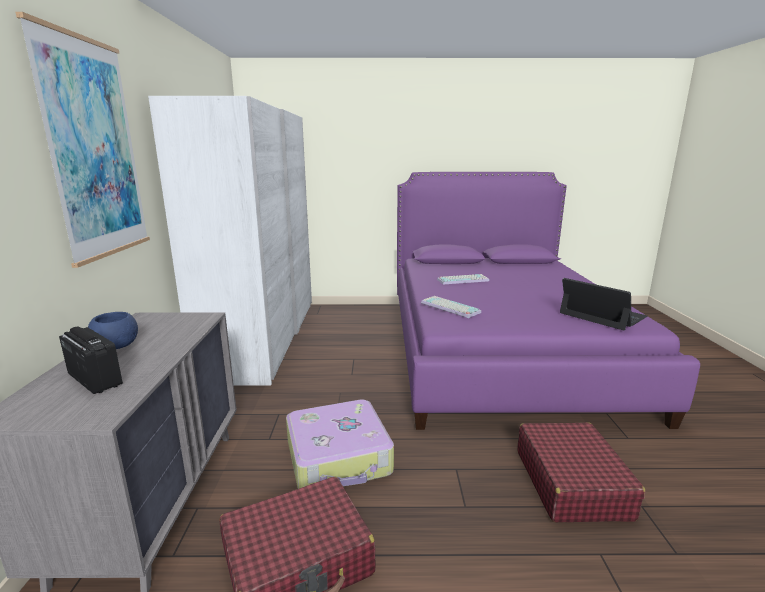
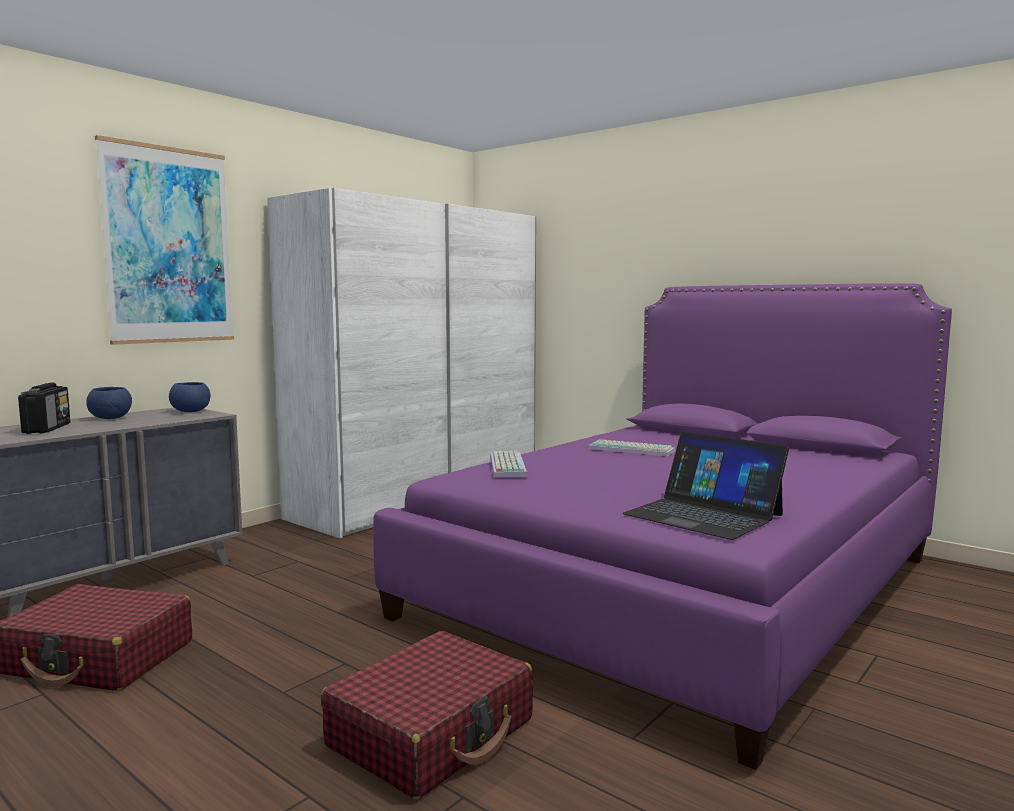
camera: 40 degrees right, 10 degrees down
(169, 318) = (190, 411): none -> blue bowl
(339, 458) = (271, 610): suitcase -> none
(602, 315) = (703, 514): laptop -> laptop turned 135 degrees clockwise

